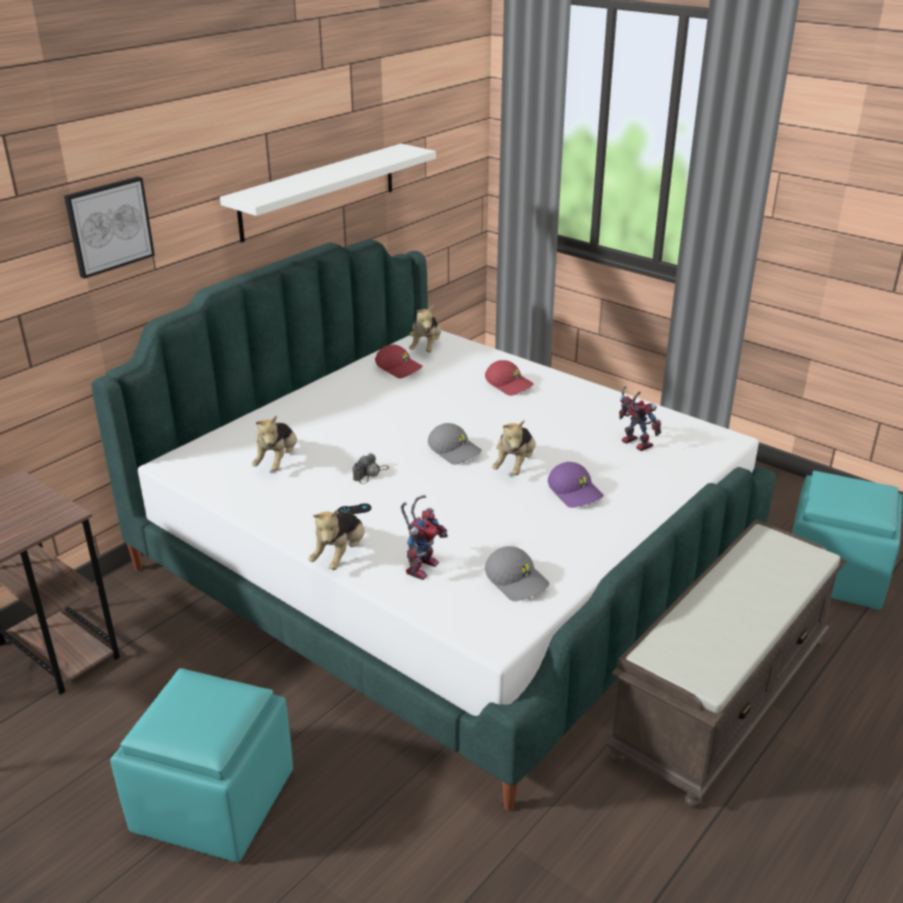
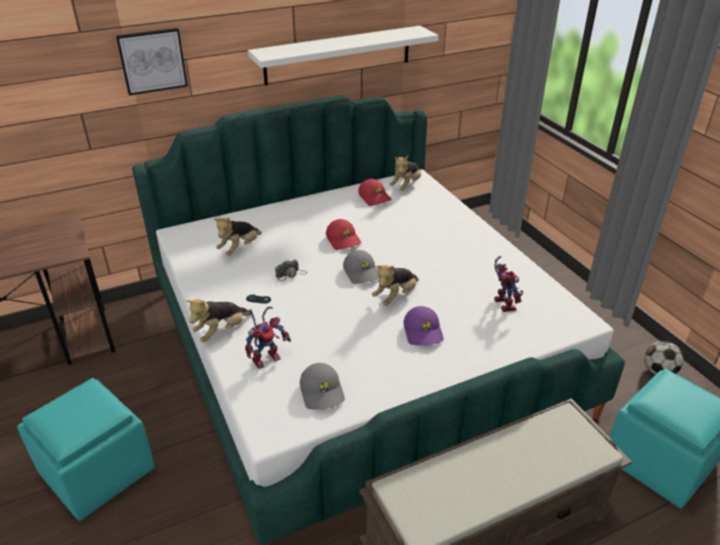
camera: 25 degrees right, 5 degrees up
(509, 384) = (444, 229): red cap -> red cap (344, 240)
(778, 491) = (658, 371): none -> football

